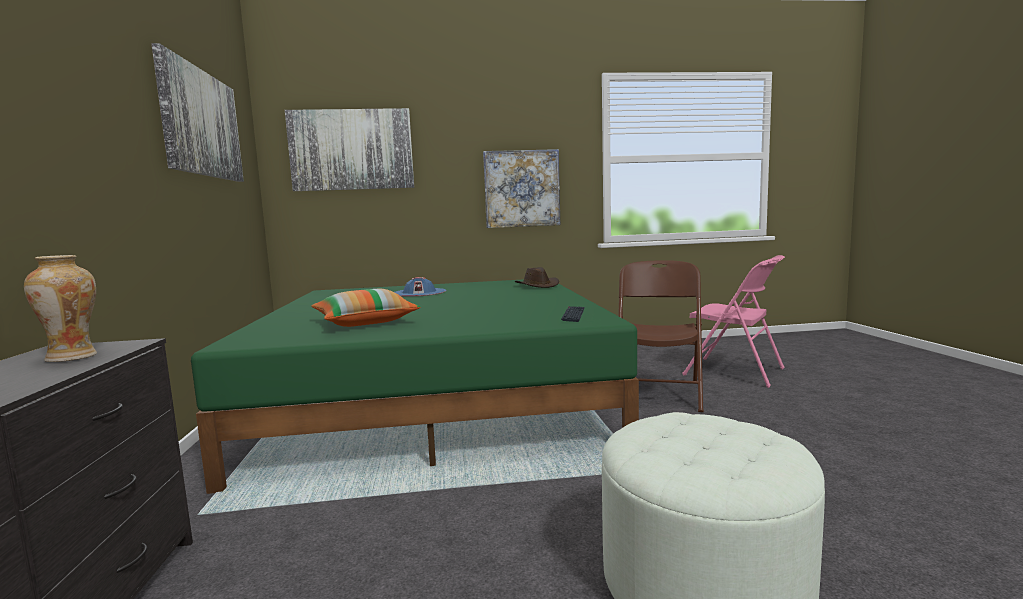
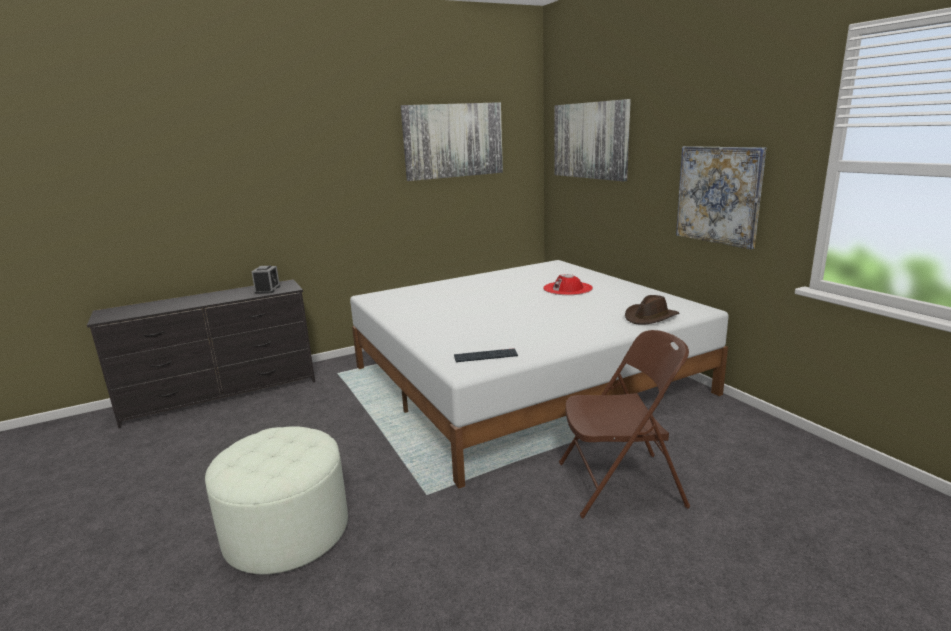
camera: 70 degrees right, 10 degrees up
(72, 357) = (267, 290): vase -> alarm clock
(365, 322) = (432, 305): pillow -> none
(419, 292) = (567, 288): blue hat -> red hat
(437, 397) = (524, 380): green bed -> white bed
(733, 372) = (772, 539): pink chair -> none

